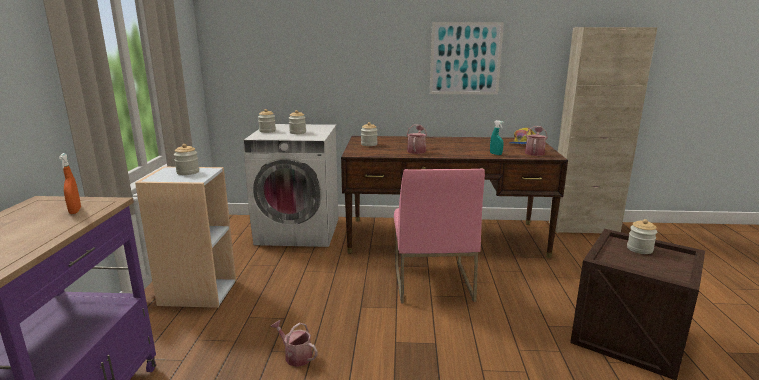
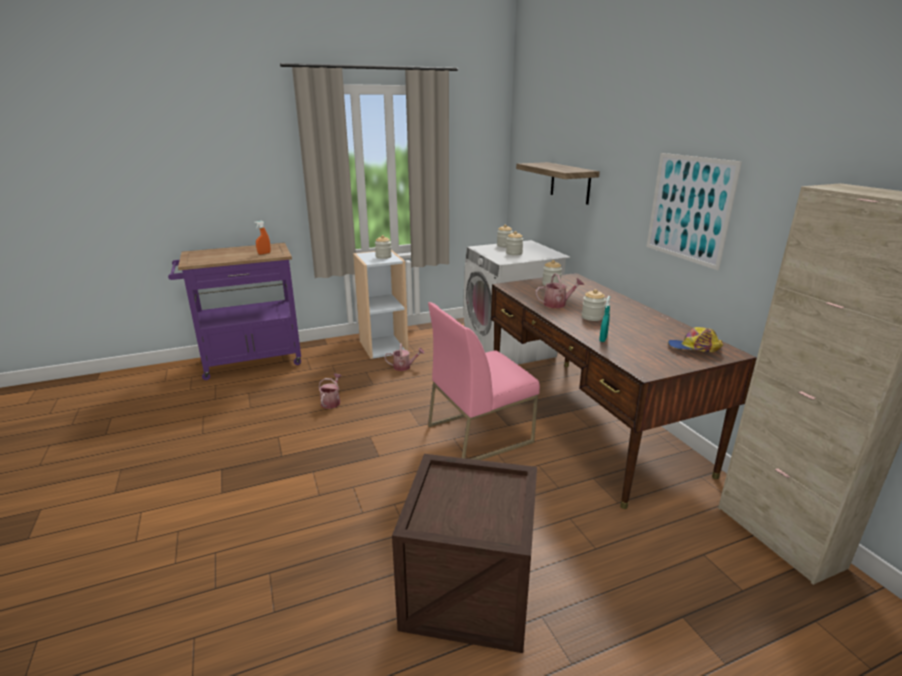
camera: 65 degrees right, 5 degrees up
(320, 58) = (570, 183): none -> shelf
(534, 152) = (650, 359): watering can -> watering can (404, 367)
(639, 249) = (500, 499): jar -> jar (592, 317)

